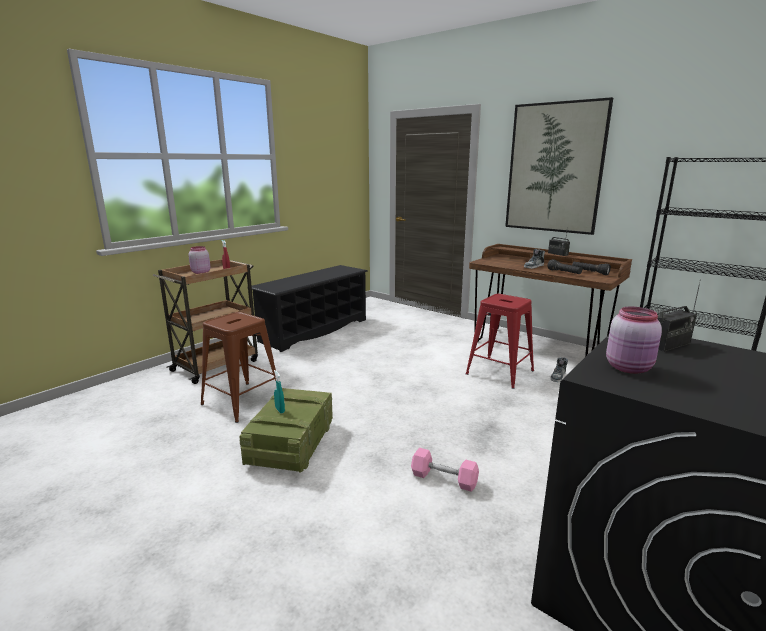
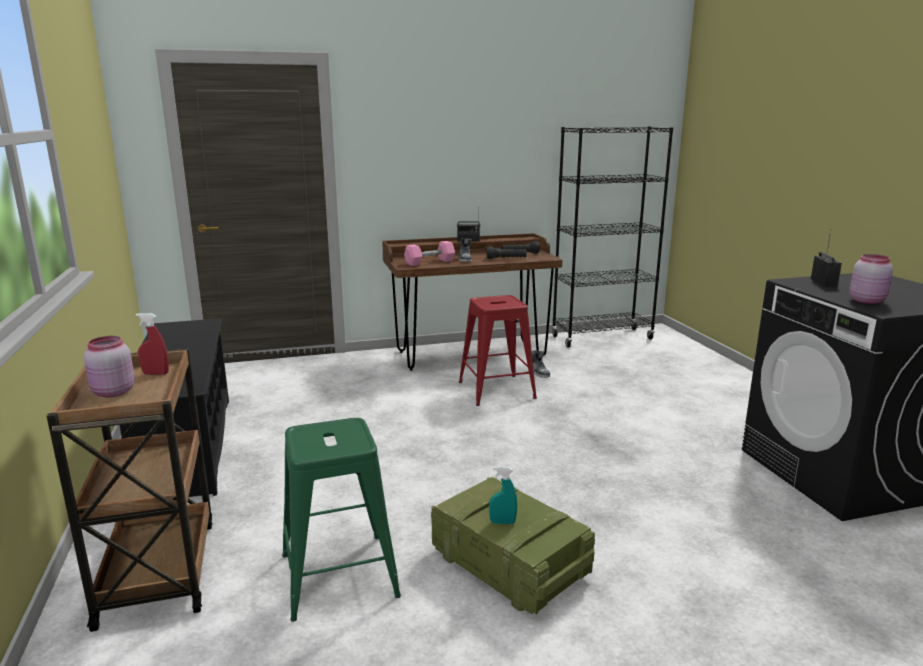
camera: 55 degrees left, 0 degrees up
(242, 401) = (338, 575): brown stool -> green stool
(444, 479) = (660, 493): pink dumbbell -> pink dumbbell (430, 262)
(554, 168) = (441, 140): picture -> none

